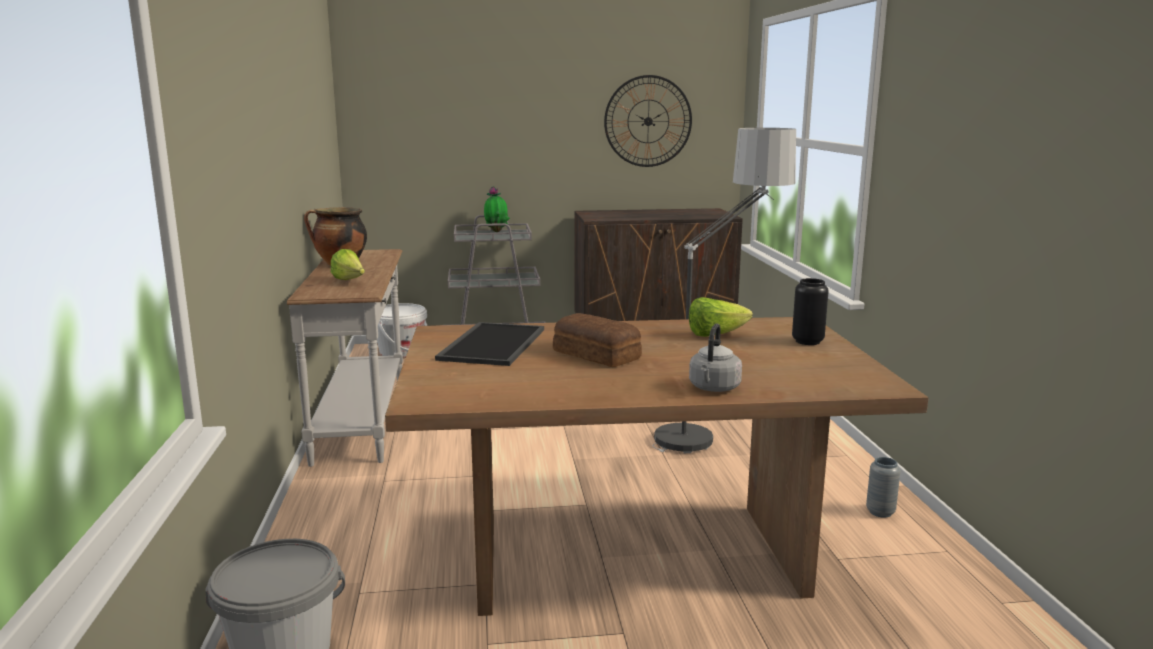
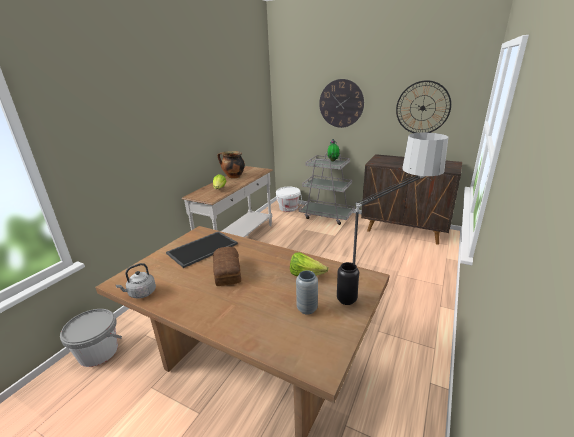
camera: 35 degrees right, 10 degrees up
(499, 117) = (341, 103): none -> wall clock
(713, 388) = (231, 325): grey kettle -> grey kettle (141, 293)
(880, 512) = (408, 403): grey vase -> grey vase (307, 309)

